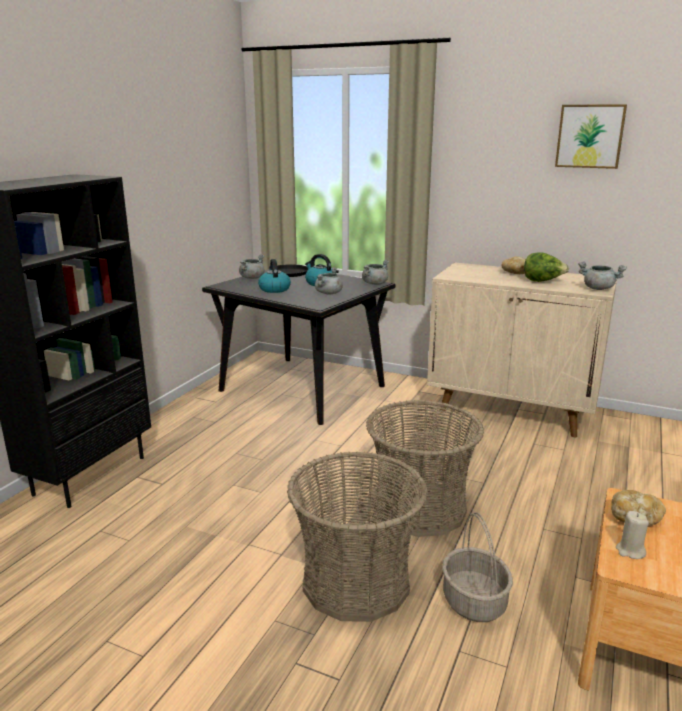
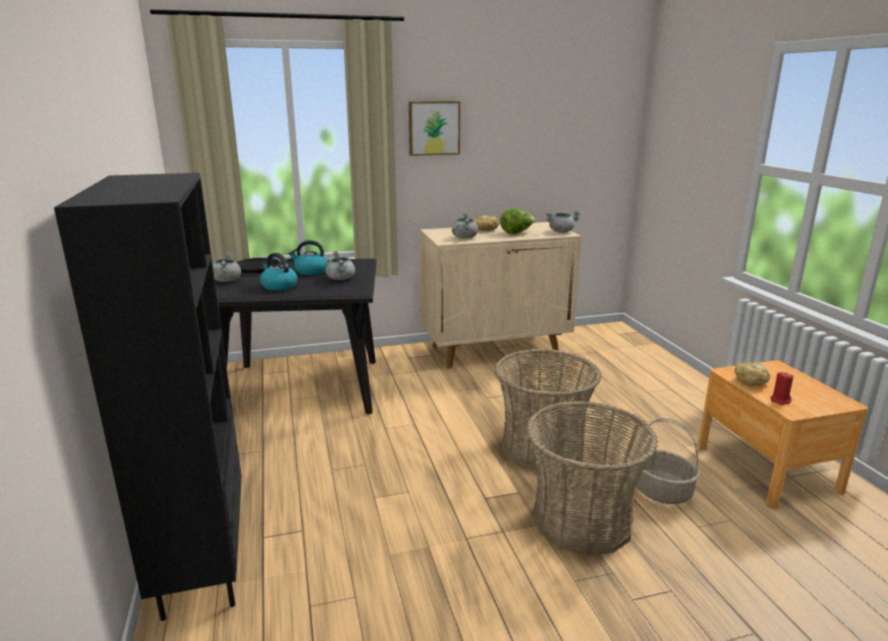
camera: 40 degrees left, 0 degrees up
(374, 283) = (361, 261): grey cooking pot -> grey cooking pot (464, 237)
(590, 136) = (520, 108): picture -> picture (433, 128)
(630, 551) = (780, 400): beige candle -> red candle

